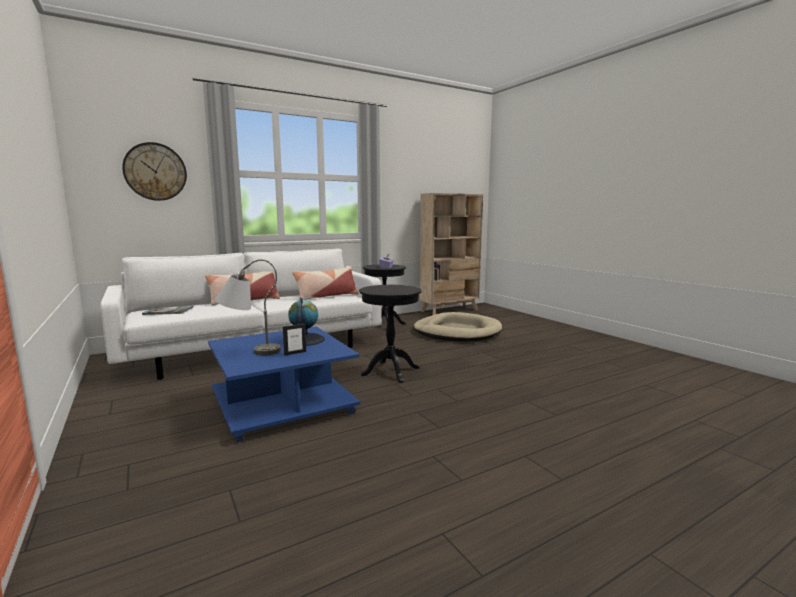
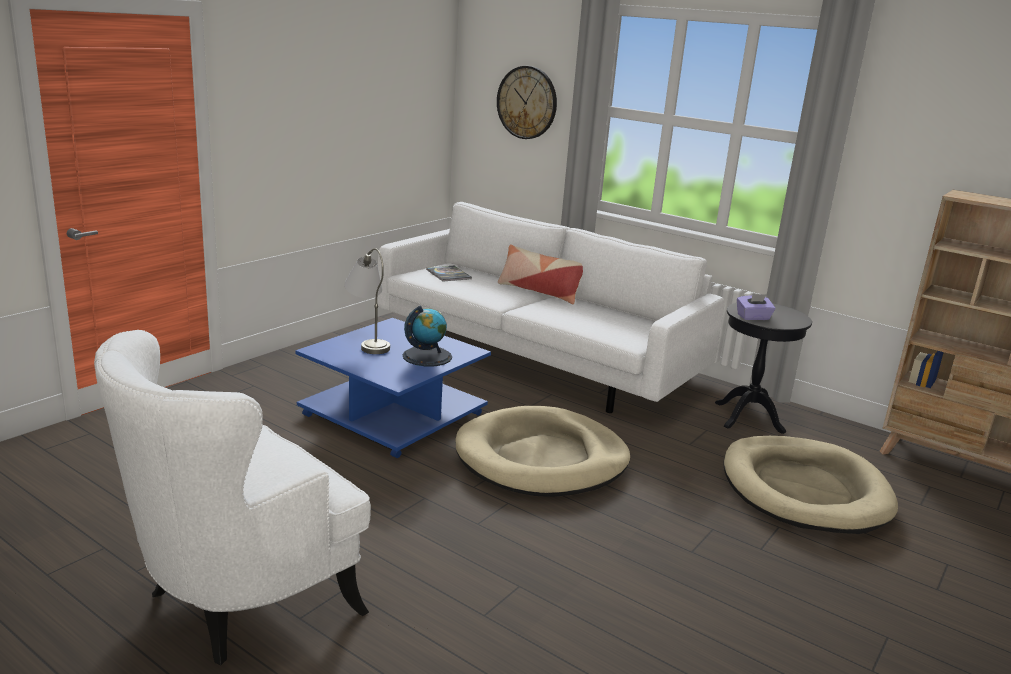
camera: 65 degrees right, 10 degrees up
(295, 353) = (377, 361): picture frame -> none
(327, 296) = (612, 325): pillow -> none
(390, 371) = (542, 458): black side table -> beige dog bed
(540, 507) = (239, 601): none -> white armchair

